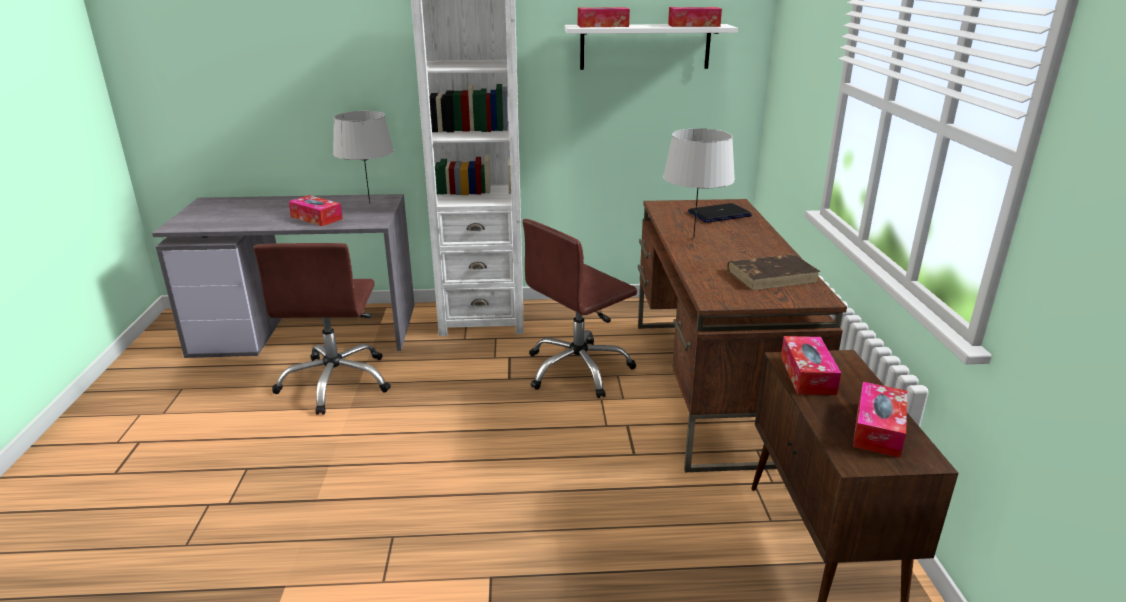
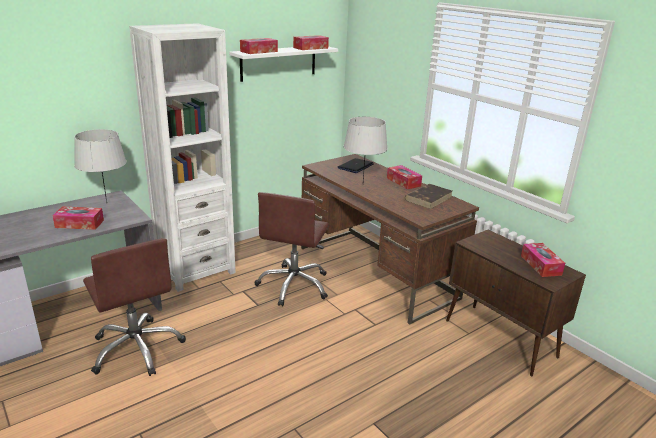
camera: 35 degrees left, 0 degrees up
(807, 375) = (486, 248): tissue box -> tissue box (403, 182)

